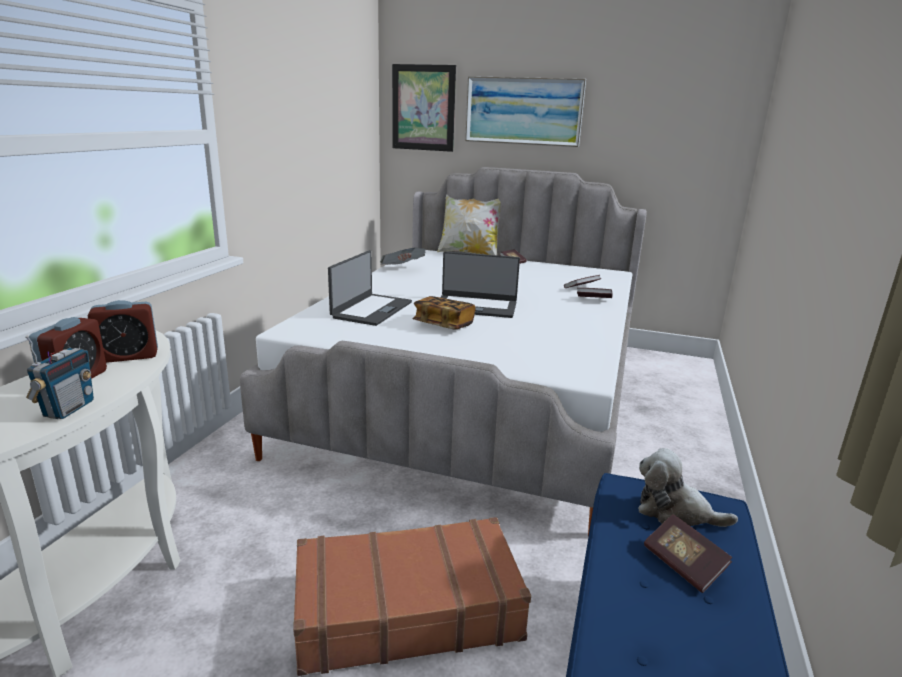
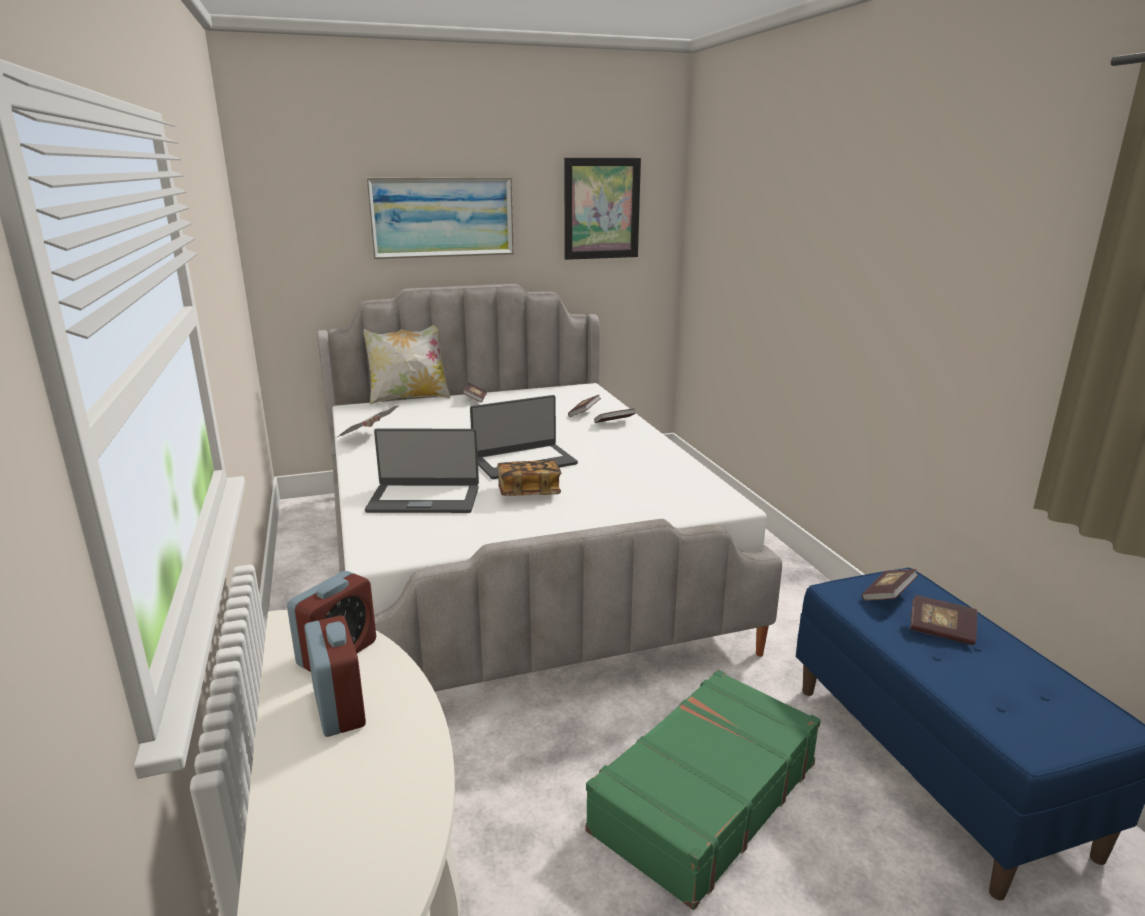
camera: 35 degrees left, 0 degrees up
(68, 409) = (413, 740): radio -> none
(371, 310) = (424, 499): laptop -> laptop turned 105 degrees clockwise
(406, 609) = (703, 796): brown suitcase -> green suitcase
(423, 108) = (306, 220): picture -> picture (601, 209)
(675, 512) = (887, 595): plush toy -> book

